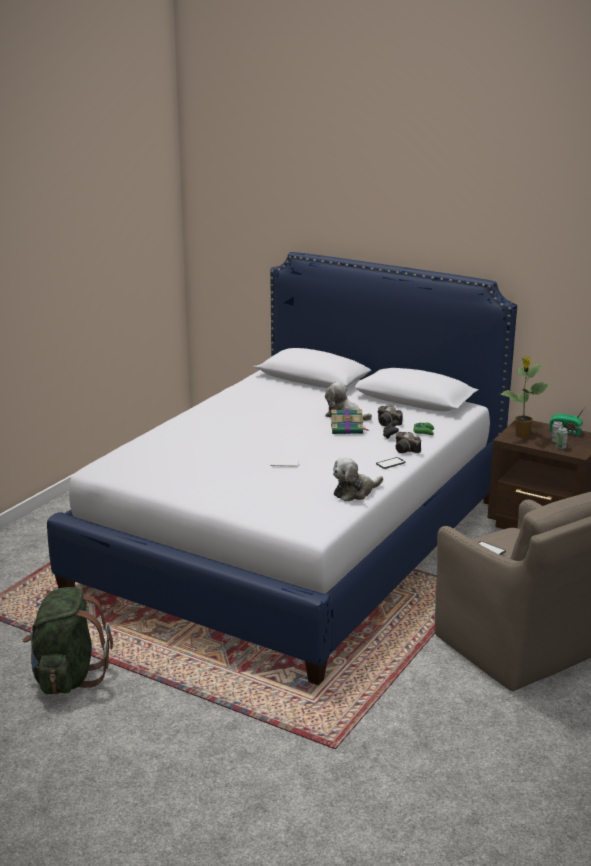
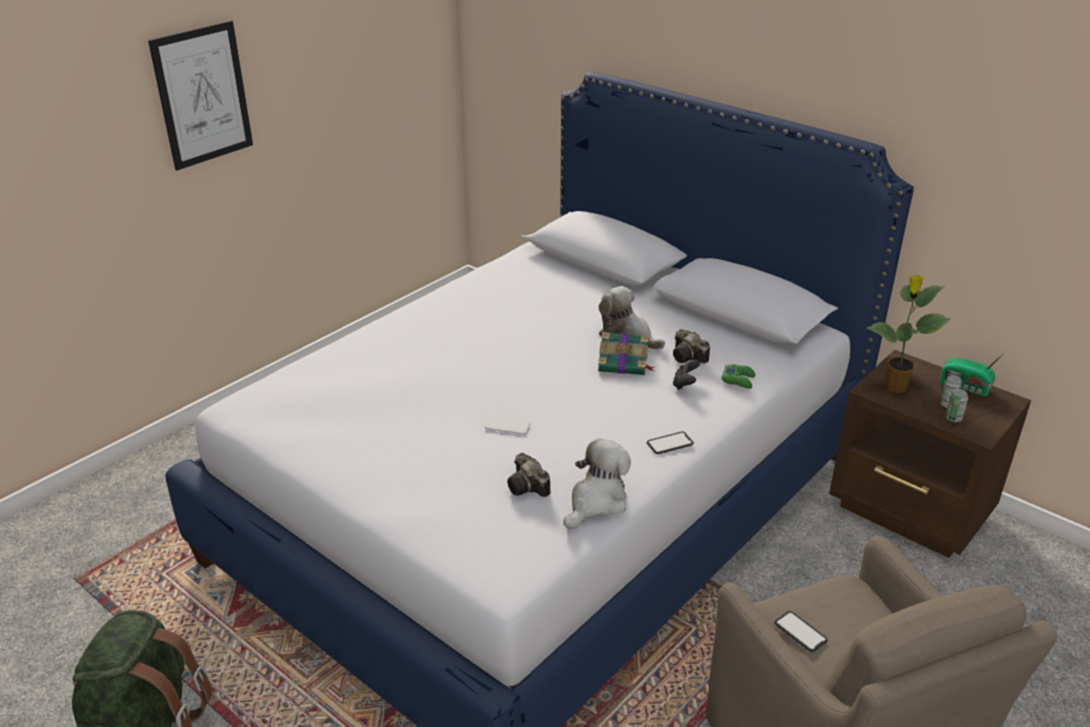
camera: 10 degrees right, 10 degrees up
(34, 275) = (202, 95): none -> picture
(355, 492) = (596, 502): plush toy -> plush toy turned 150 degrees clockwise
(406, 450) = (702, 417): camera -> camera (528, 487)

